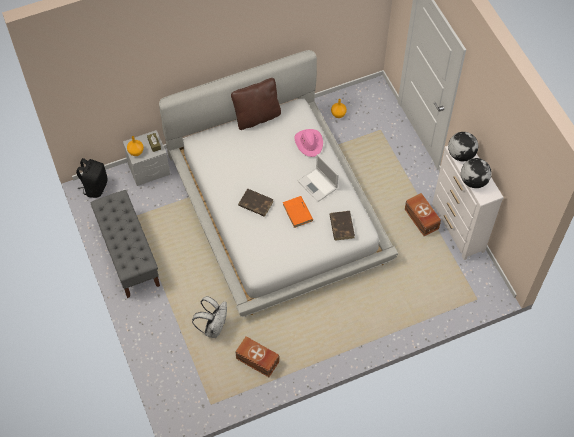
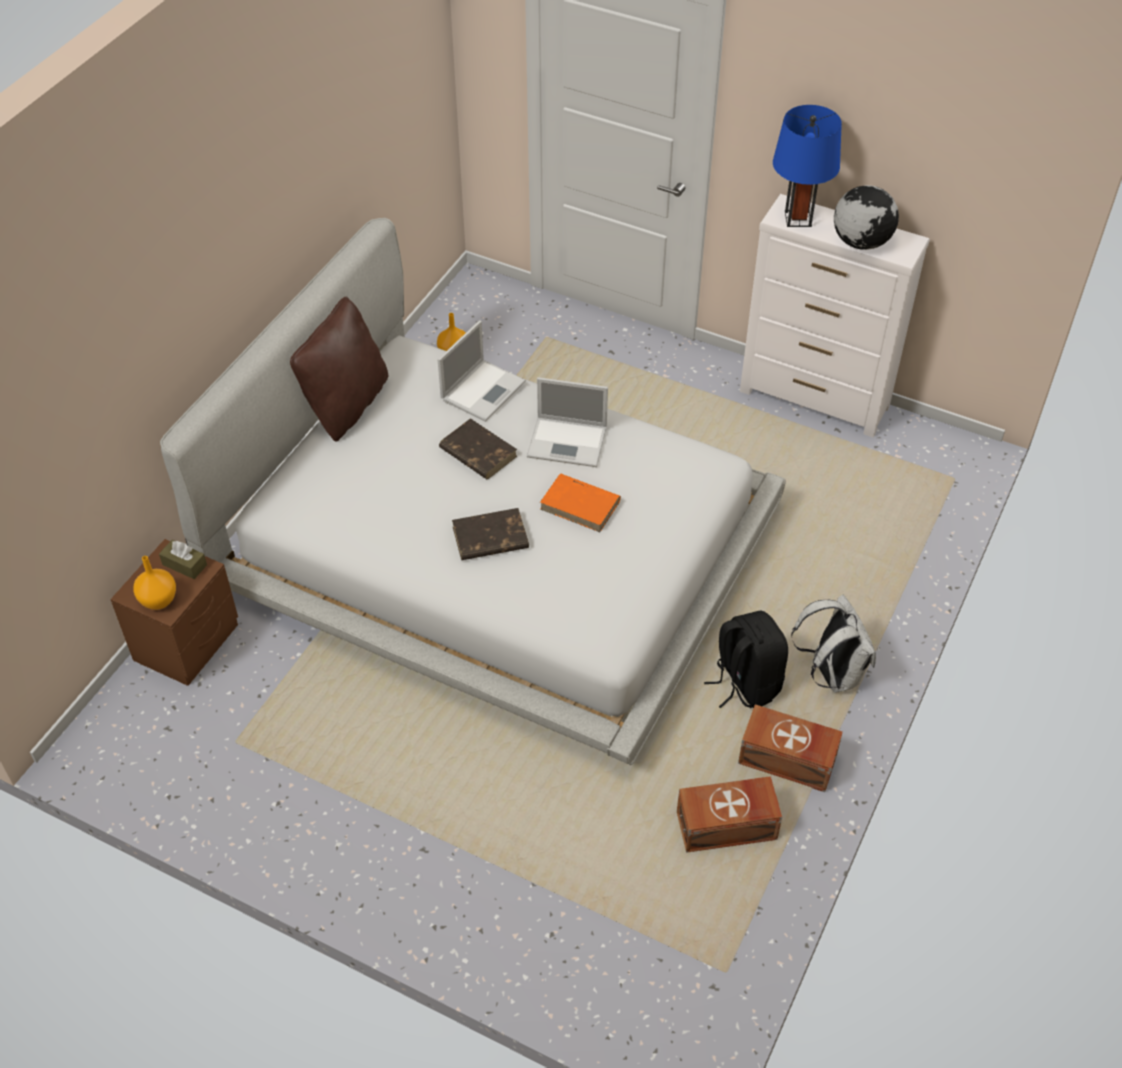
camera: 40 degrees left, 10 degrees down
(95, 187) = (97, 743): black backpack -> black backpack (745, 683)
(128, 253) = (286, 817): grey bench -> none
(149, 170) = (187, 643): grey nightstand -> brown nightstand
(213, 327) = (587, 828): white backpack -> white backpack (831, 673)
(309, 143) = (484, 389): pink hat -> laptop
(341, 226) = (677, 478): brown book -> brown book (477, 452)
(421, 220) = (748, 422): brown storage box -> brown storage box (788, 761)
(461, 154) = (797, 219): globe -> blue table lamp

